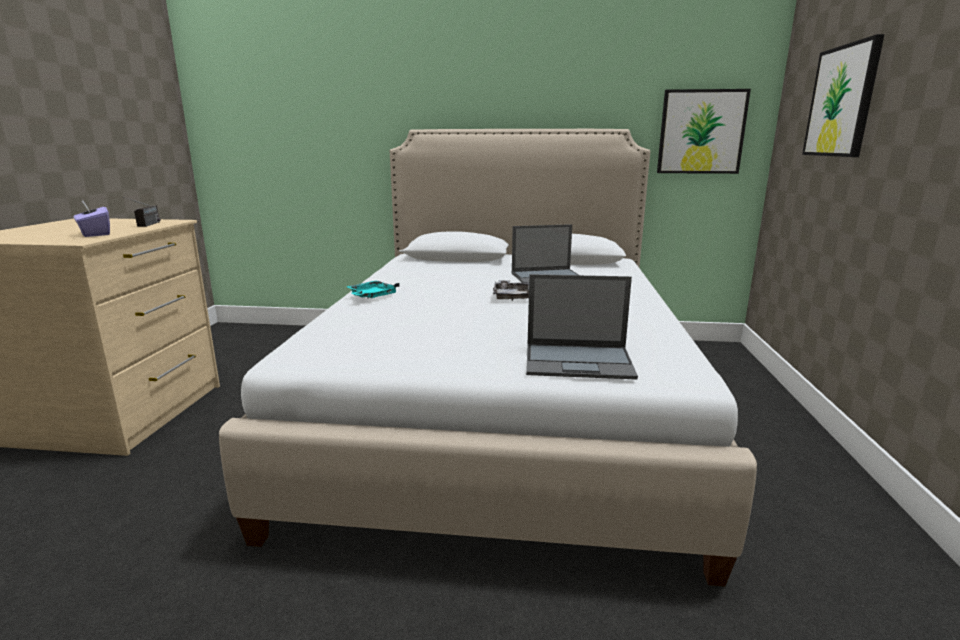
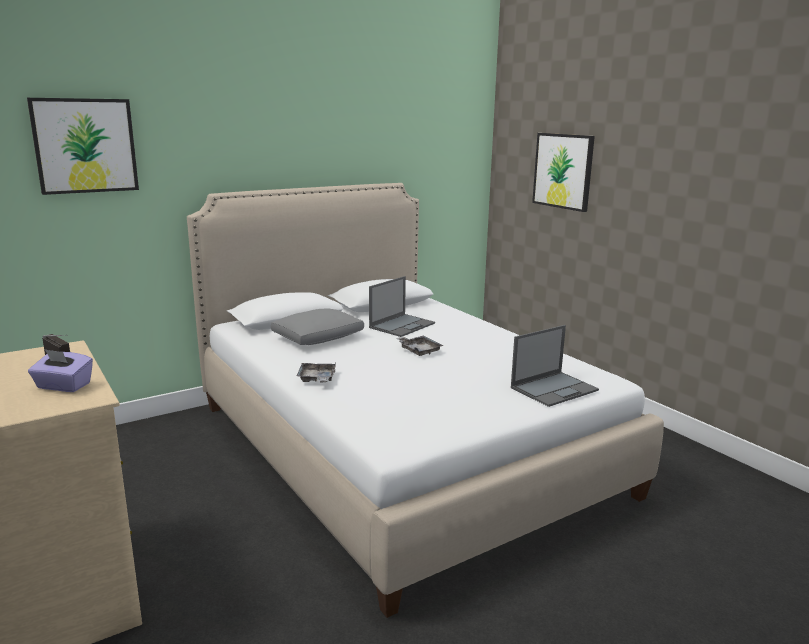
camera: 40 degrees left, 0 degrees up
(371, 296) = (317, 379): turquoise tray -> grey tray
(450, 272) = (318, 337): none -> grey pillow
(701, 132) = (446, 181): picture -> picture (85, 146)

